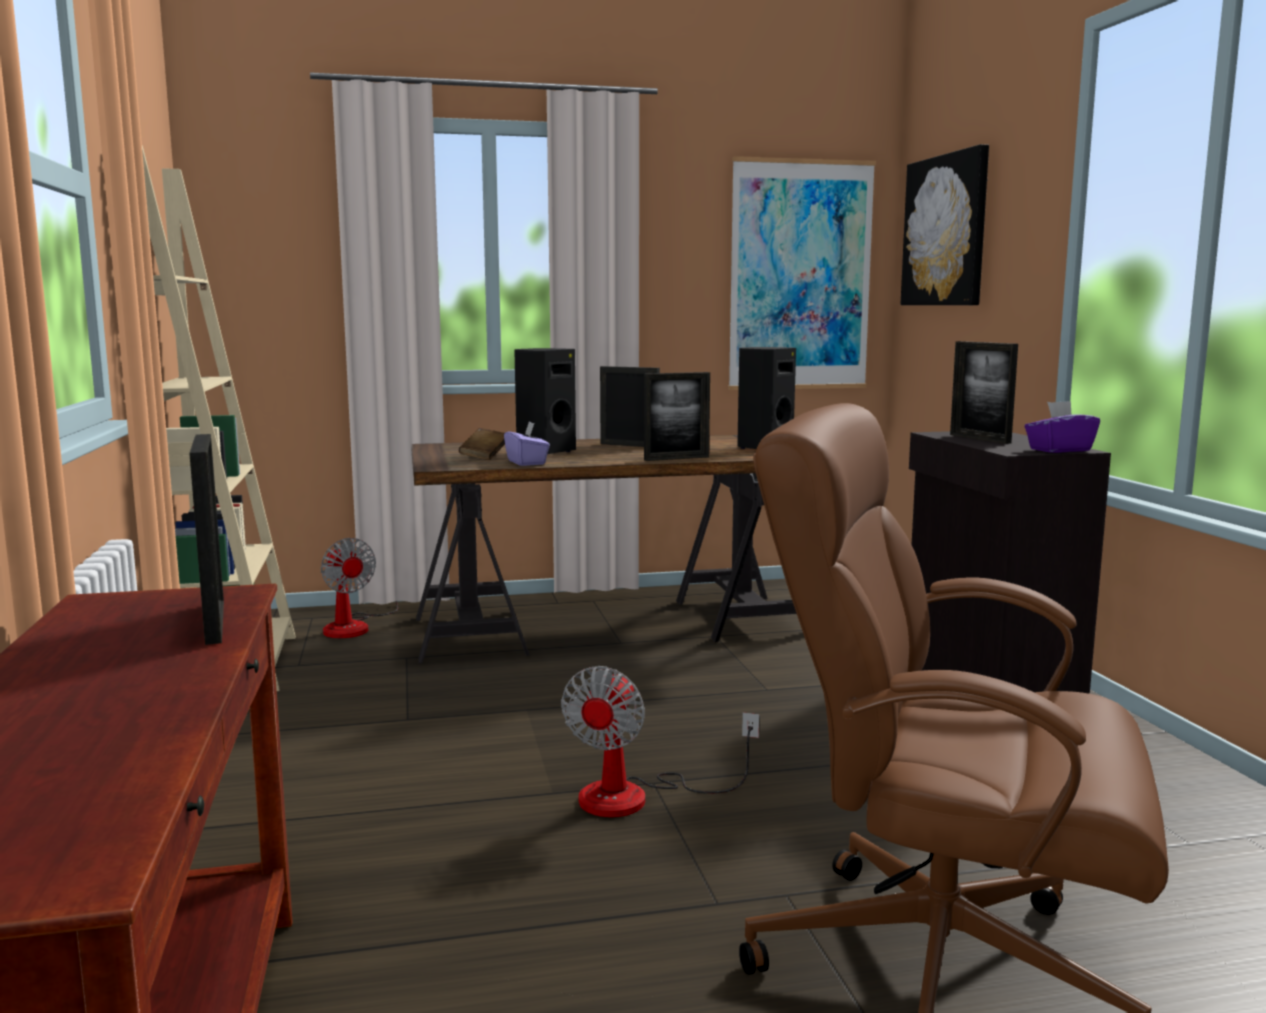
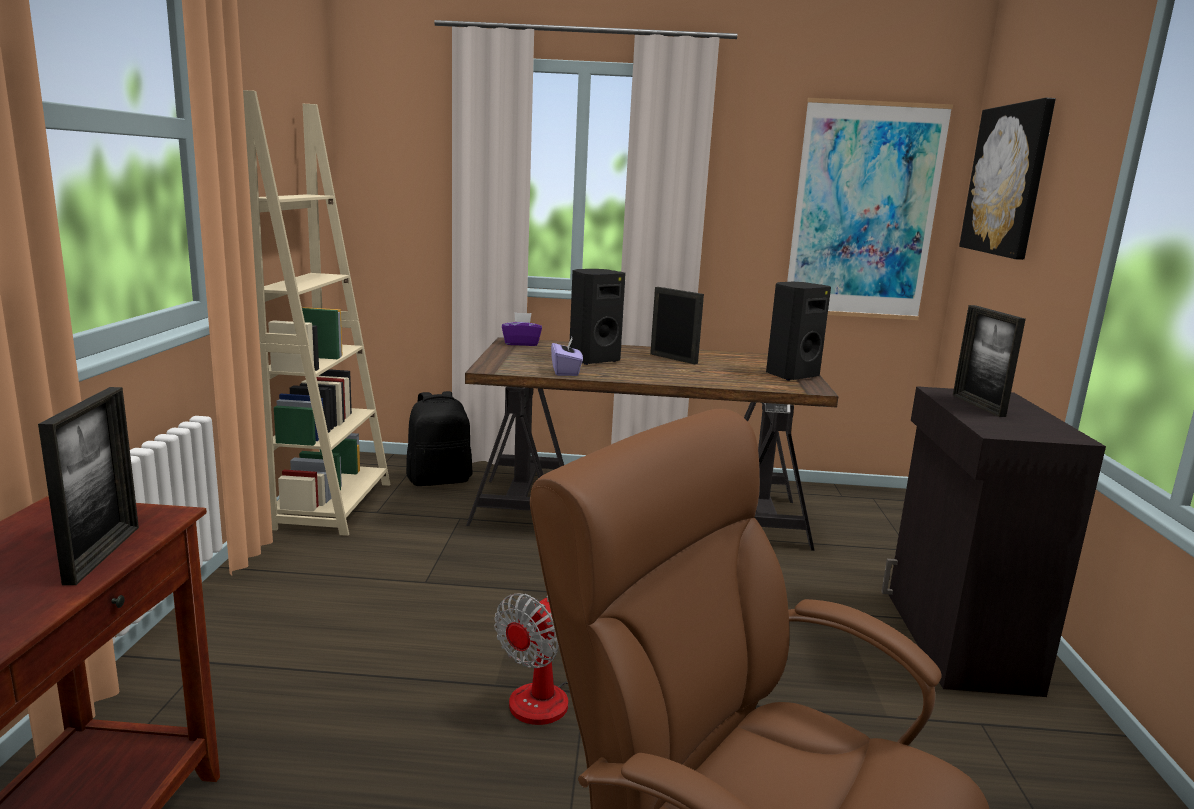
camera: 15 degrees right, 5 degrees up
(355, 626) = (439, 480): fan -> black backpack
(484, 456) = (539, 360): brown book -> none
(676, 458) = (699, 381): picture frame -> none
(1059, 450) = (1049, 435): purple tissue box -> purple tissue box (521, 343)

